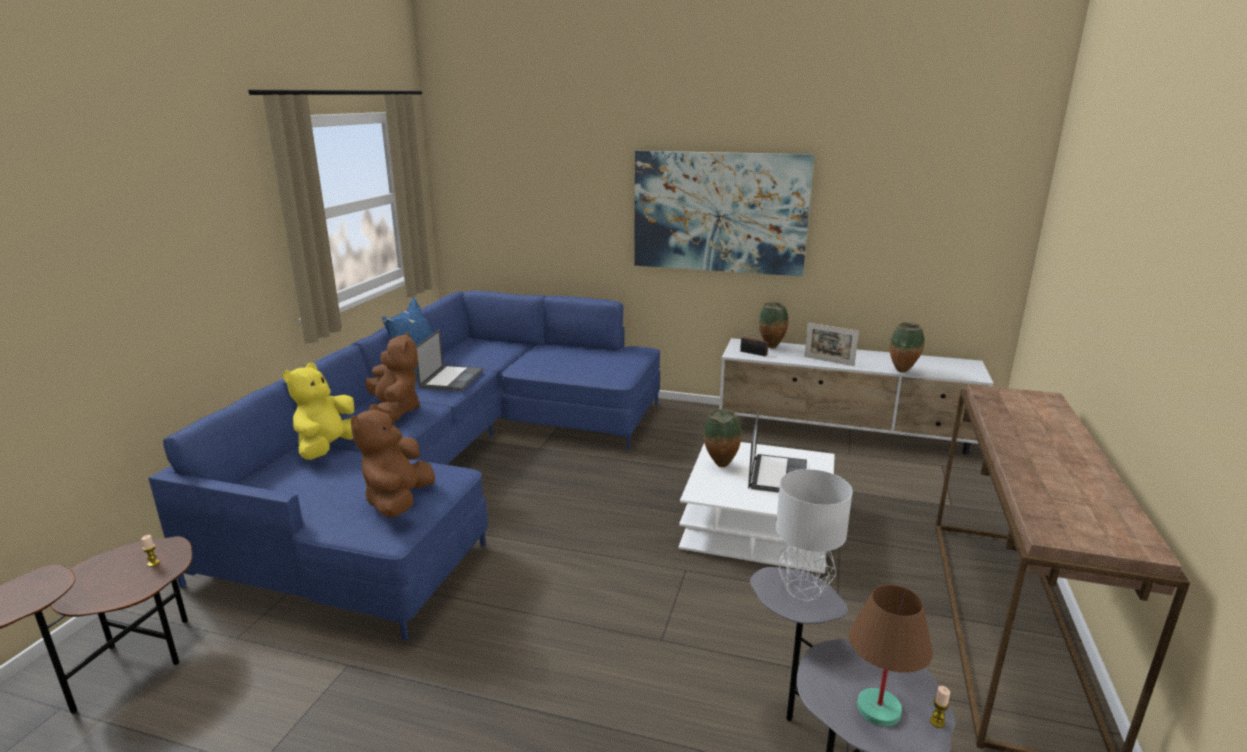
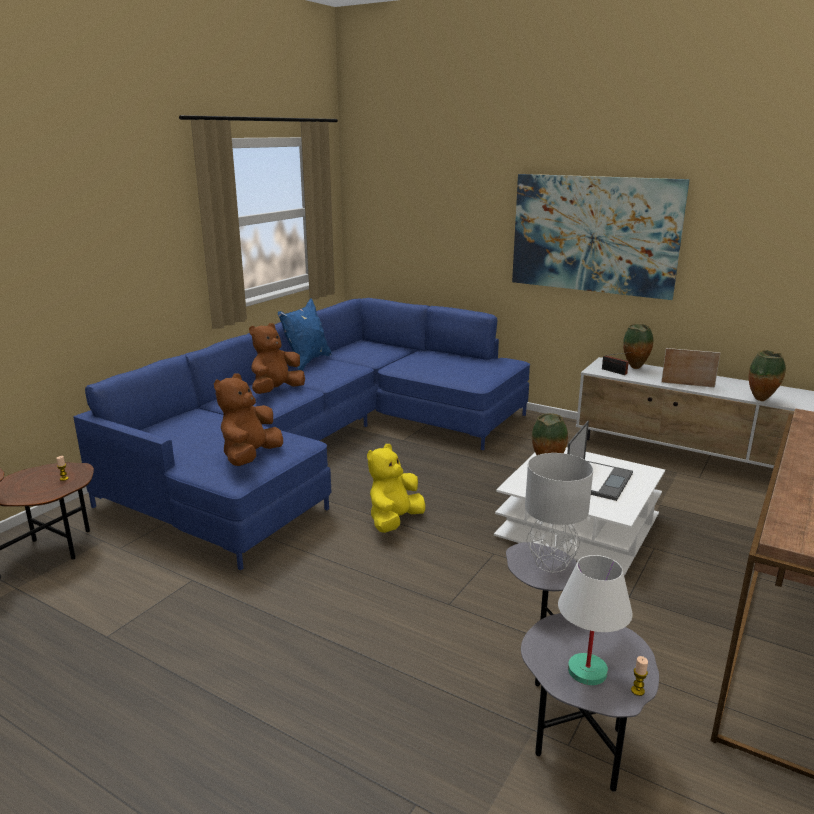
camera: 15 degrees right, 0 degrees up
(328, 449) = (214, 414): yellow plush toy -> yellow plush toy (394, 521)
(395, 411) = (276, 391): brown plush toy -> brown plush toy turned 135 degrees counterclockwise
(451, 378) = (332, 370): laptop -> none
(829, 361) = (687, 384): picture frame -> picture frame turned 150 degrees clockwise
(877, 708) = (586, 670): brown table lamp -> white table lamp

